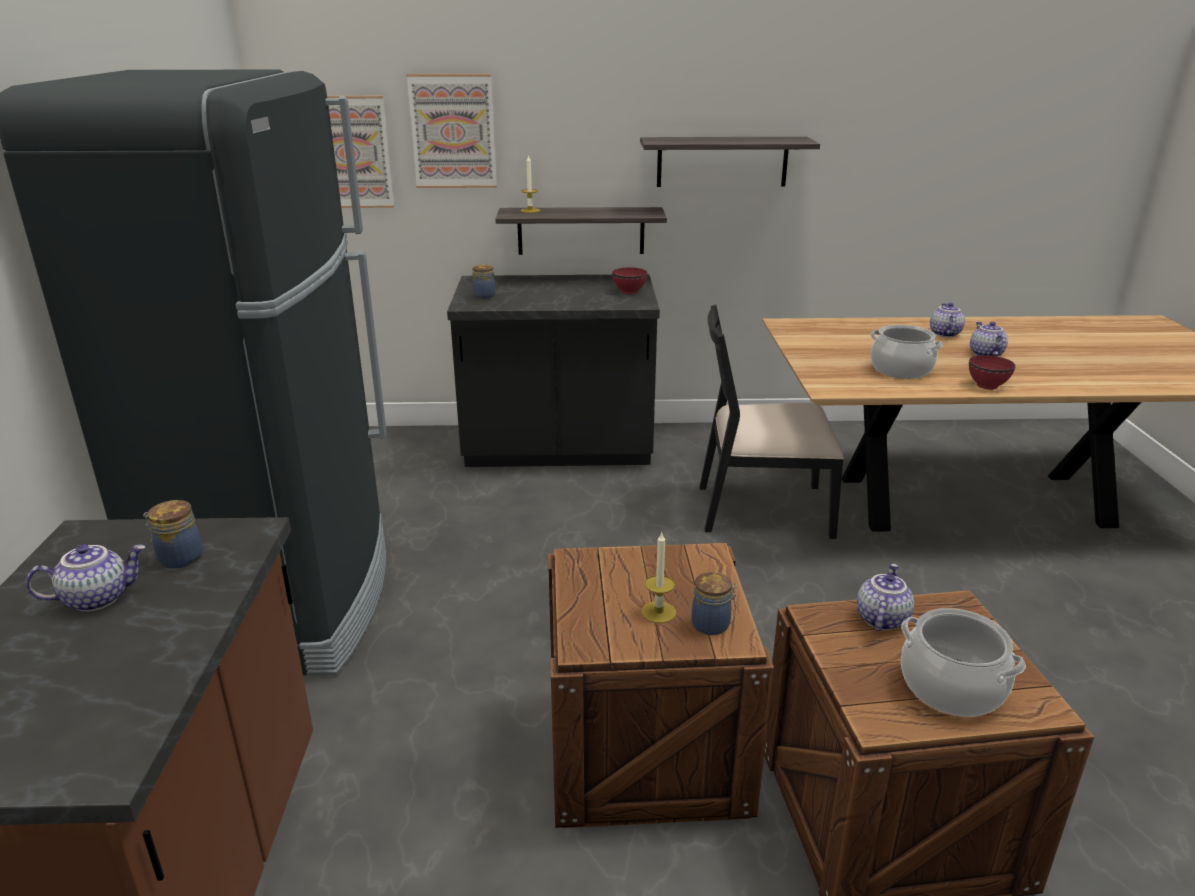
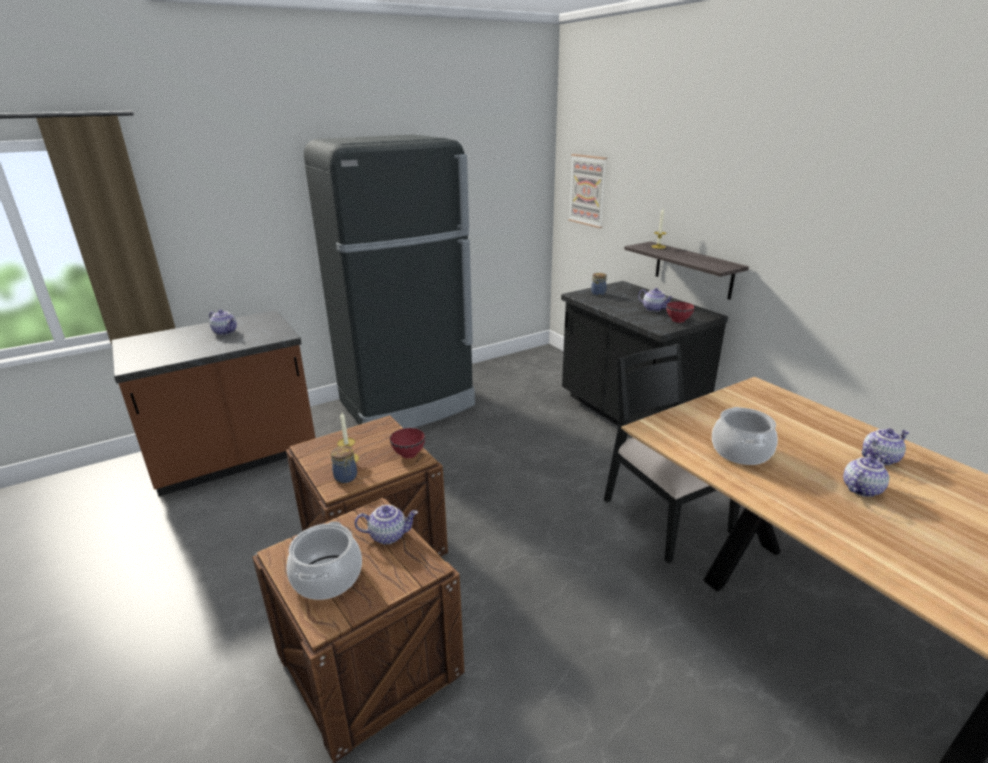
camera: 60 degrees right, 0 degrees up
(178, 558) = (257, 333): jar -> none
(453, 131) = (635, 185): picture -> none
(581, 290) = (654, 309): none -> teapot
(722, 161) = (801, 239): shelf -> none
(987, 386) = (773, 500): red bowl -> red bowl (408, 454)

